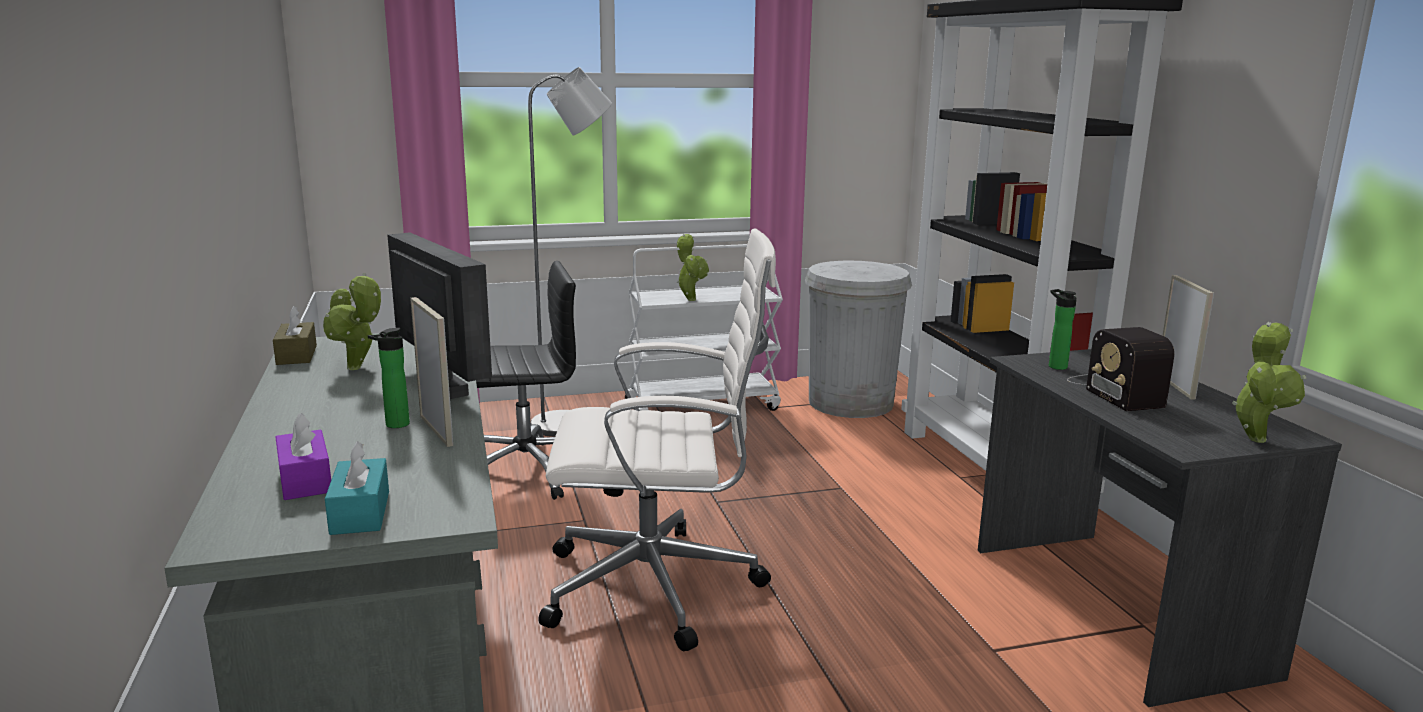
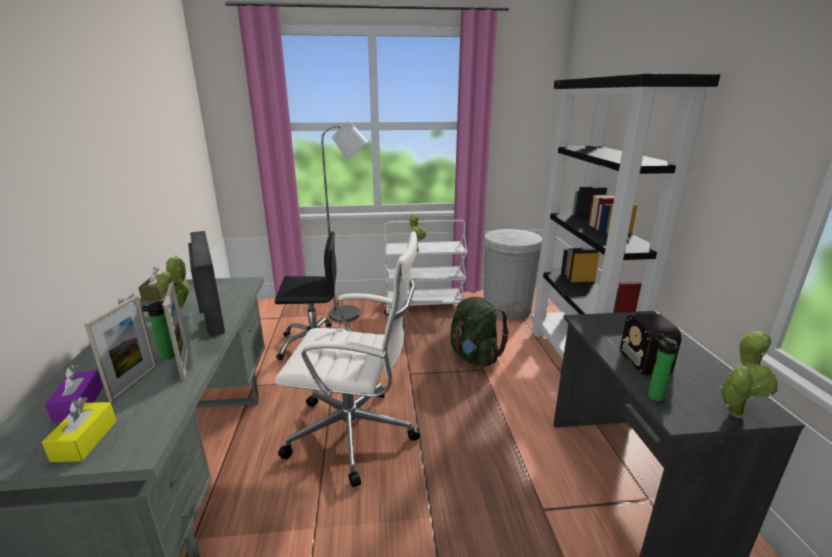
camera: 10 degrees right, 5 degrees up
(360, 512) = (85, 440): turquoise tissue box -> yellow tissue box
(819, 472) = (474, 357): none -> green backpack
(1055, 366) = (604, 326): bottle -> bottle (653, 395)
(1175, 386) = (684, 351): picture frame -> picture frame (134, 383)

